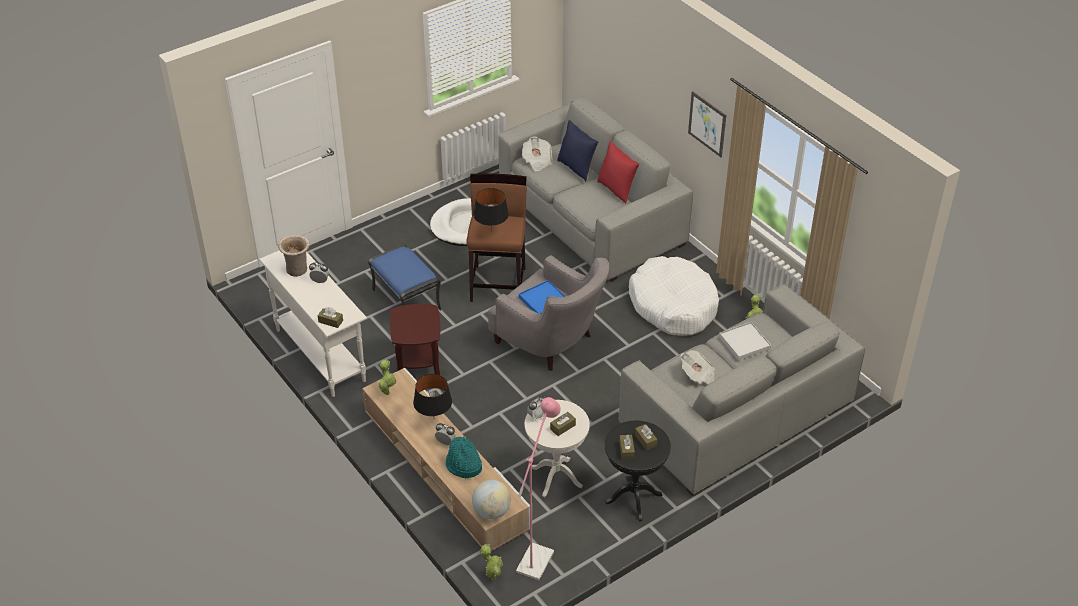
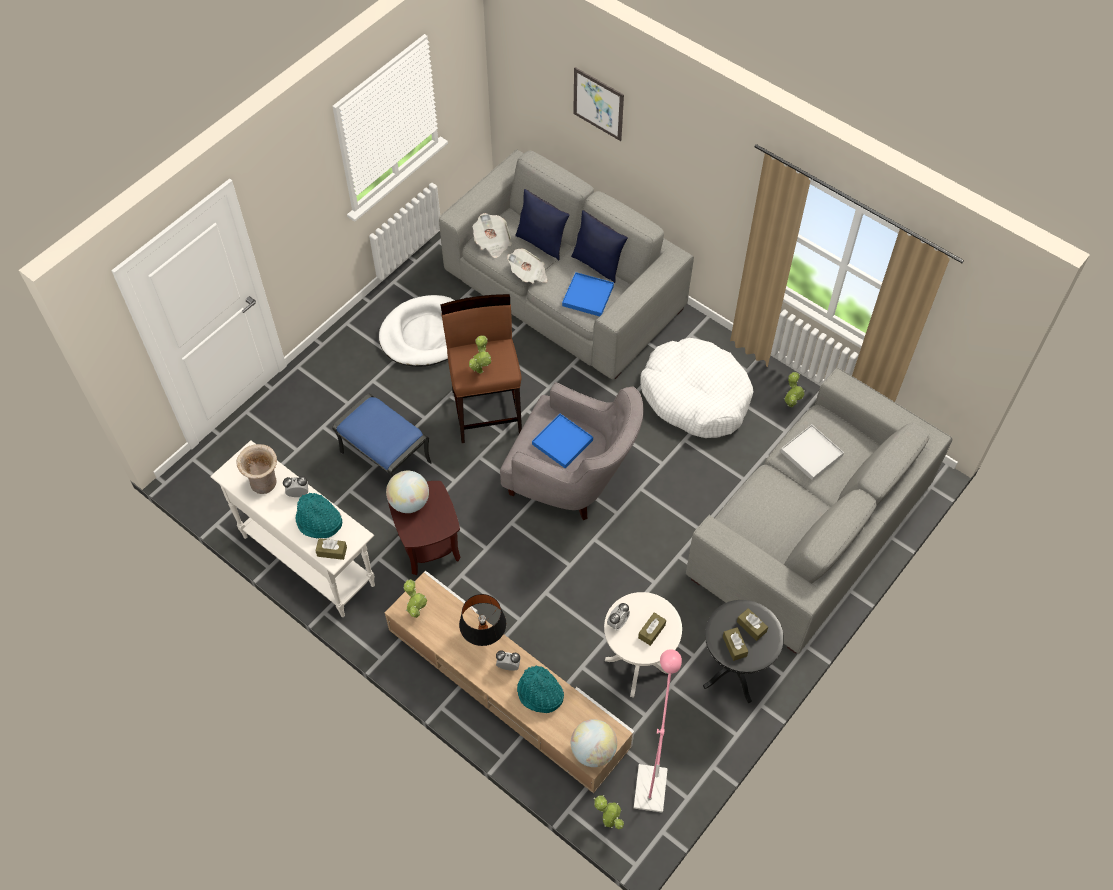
camera: 15 degrees left, 15 degrees up
(328, 301) = (319, 522): none -> turquoise hat
(406, 314) = (409, 502): none -> globe
(491, 232) = (480, 369): black table lamp -> potted plant
(600, 208) = (588, 296): none -> blue tray
(616, 189) = (597, 264): red pillow -> blue pillow
(698, 375) = (774, 512): newspaper -> newspaper (528, 274)
(707, 124) = (712, 186): picture -> picture (598, 104)

